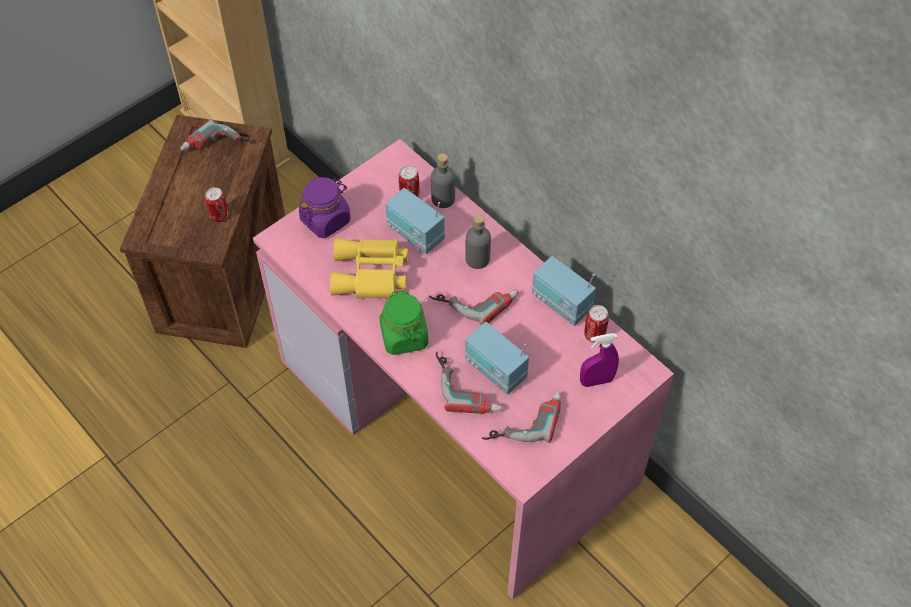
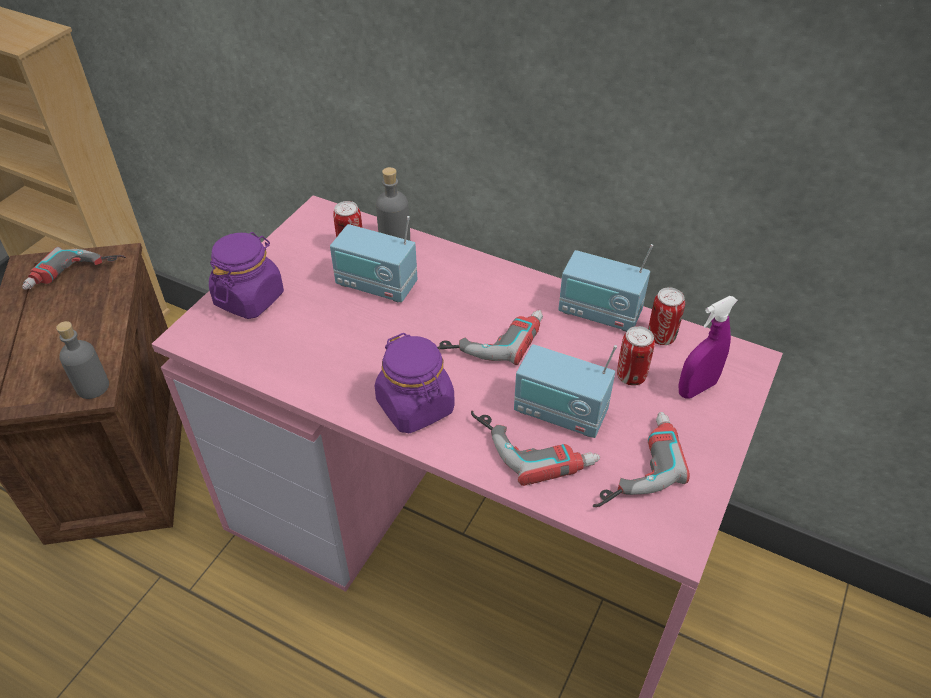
camera: 20 degrees left, 10 degrees down
(219, 216) = (96, 350): can -> can (631, 376)
(371, 275) = (337, 345): yellow binoculars -> none
(404, 336) = (415, 407): green jar -> purple jar
(477, 259) = (469, 292): grey bottle -> grey bottle (93, 387)

